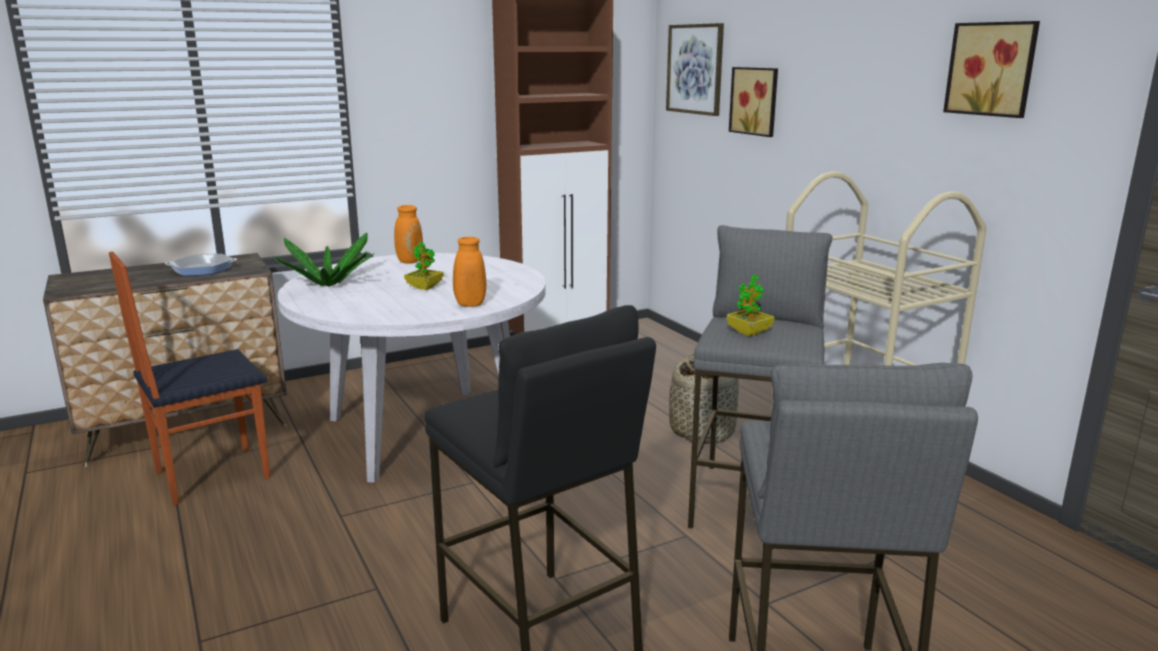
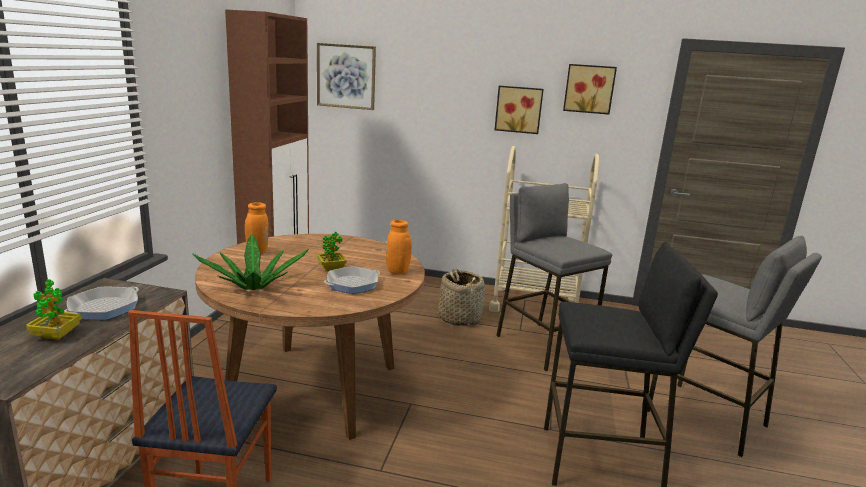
camera: 50 degrees left, 0 degrees up
(401, 302) = (352, 284): none -> frying pan
(424, 432) = (314, 388): white dining table -> brown dining table
(749, 332) = (564, 246): potted plant -> potted plant (56, 335)
(756, 101) = (411, 100): picture -> picture (518, 109)

